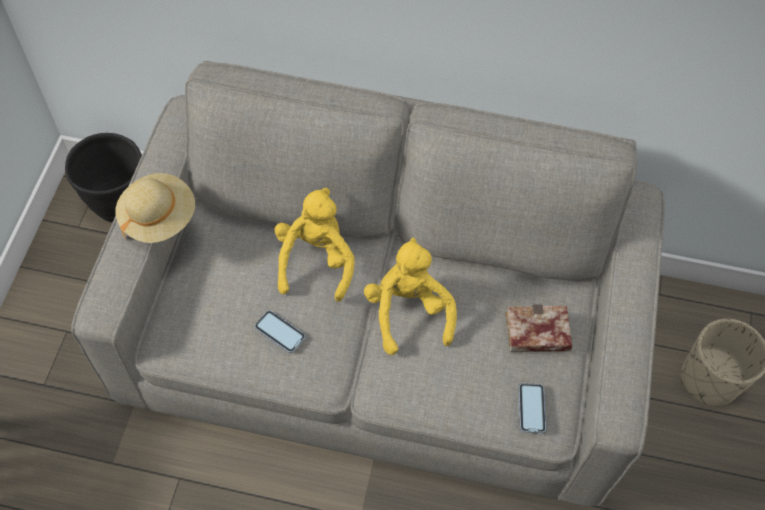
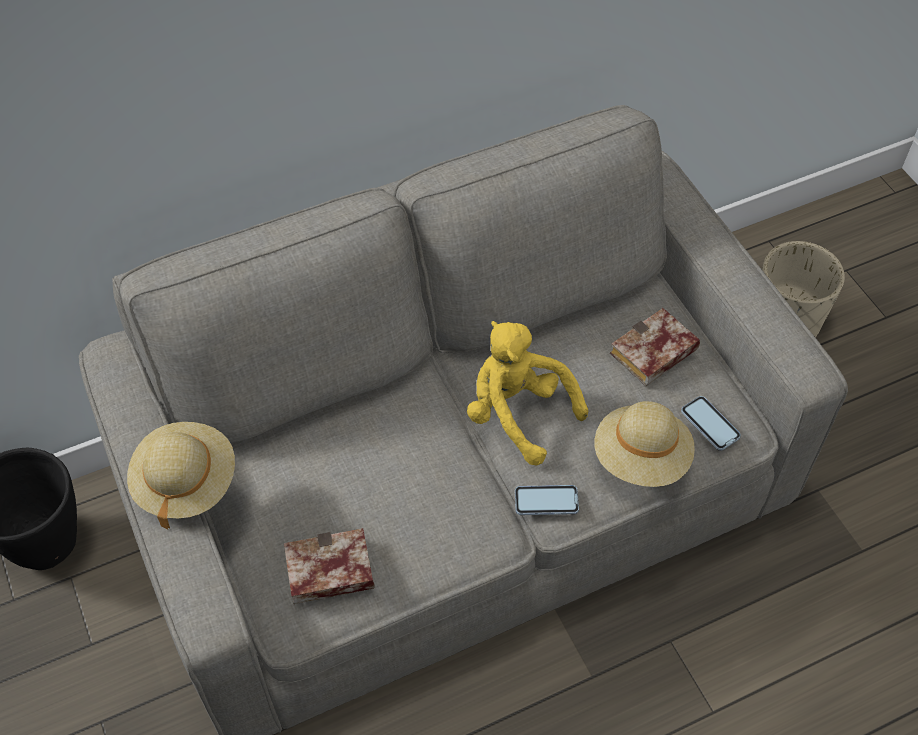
camera: 35 degrees left, 5 degrees down
(204, 331) = (326, 574): none -> book
(280, 332) = (408, 519): phone -> phone (546, 501)
(316, 261) = (381, 425): yellow plush toy -> none
(462, 398) = (641, 458): none -> beige hat

